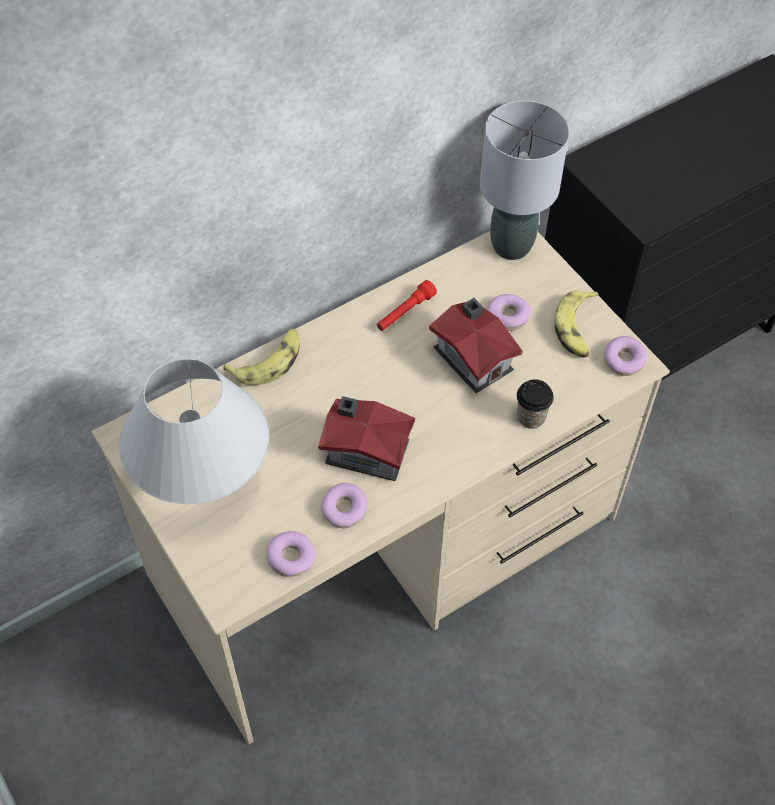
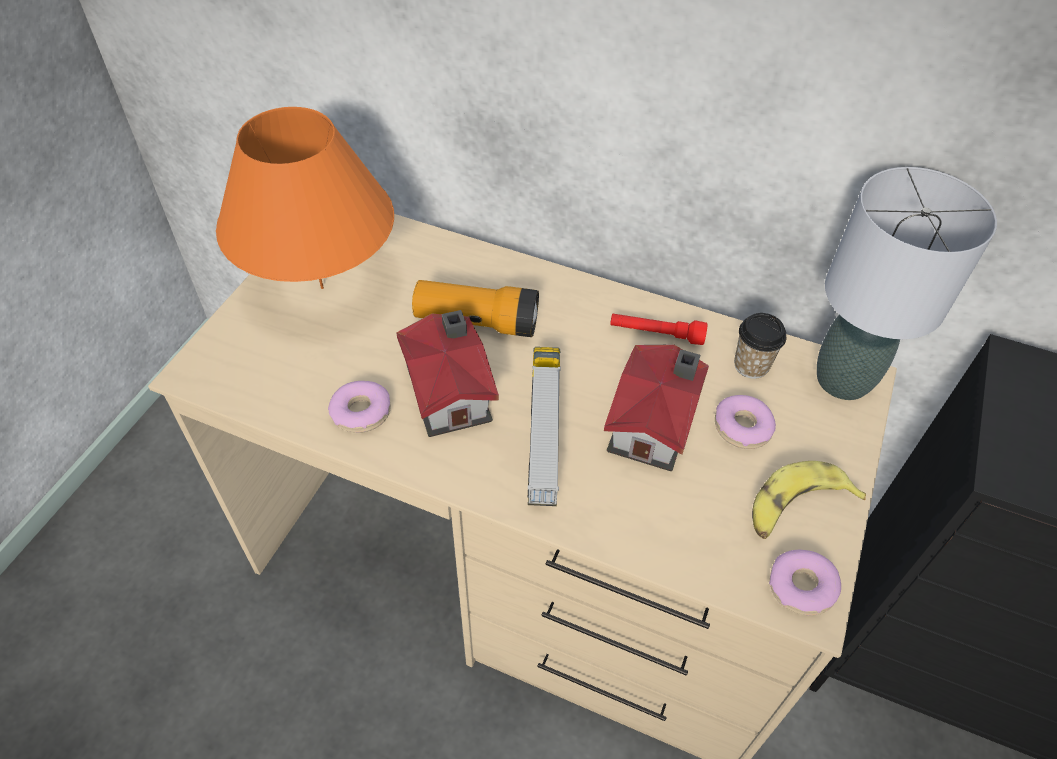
camera: 55 degrees right, 5 degrees down
(204, 480) = (322, 288): white table lamp -> orange table lamp
(268, 362) = (496, 263): banana -> none
(291, 558) = (271, 399): donut -> none
(315, 403) = (477, 322): none -> flashlight
(439, 419) = (543, 435): none -> toy truck
(531, 417) = (622, 526): cup -> cup (751, 365)

